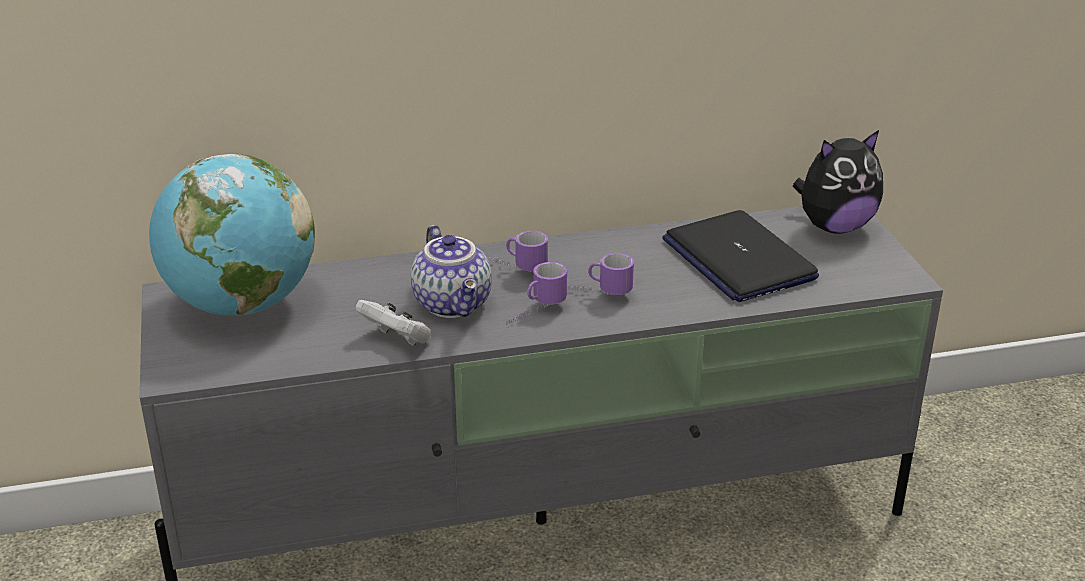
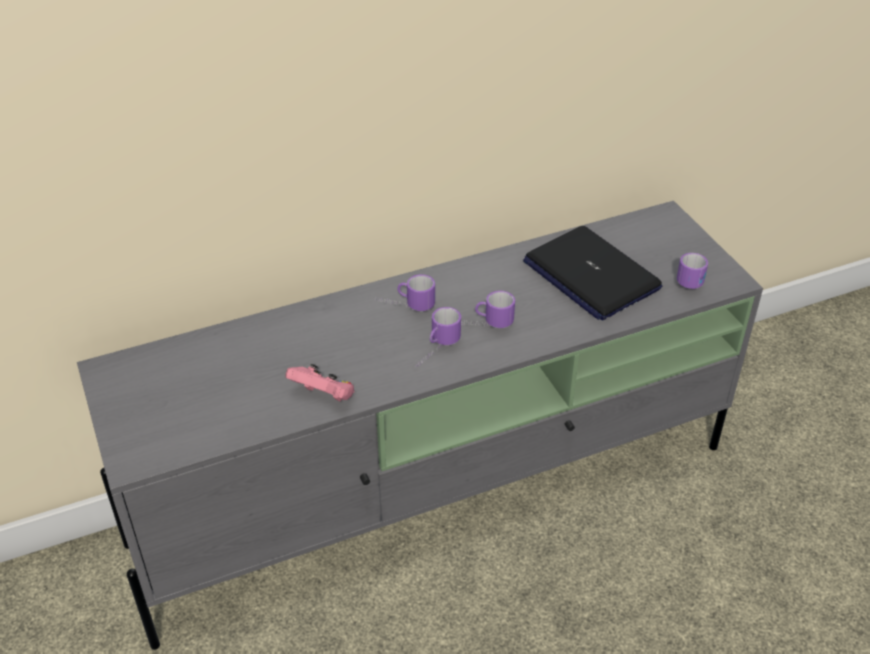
camera: 10 degrees left, 10 degrees up
(241, 305) = (174, 375): globe -> none
(397, 340) = (324, 396): white game controller -> pink game controller
(454, 304) = (364, 351): teapot -> none
(834, 226) = (660, 232): plush toy -> none
(859, 272) = (692, 277): none -> mug

